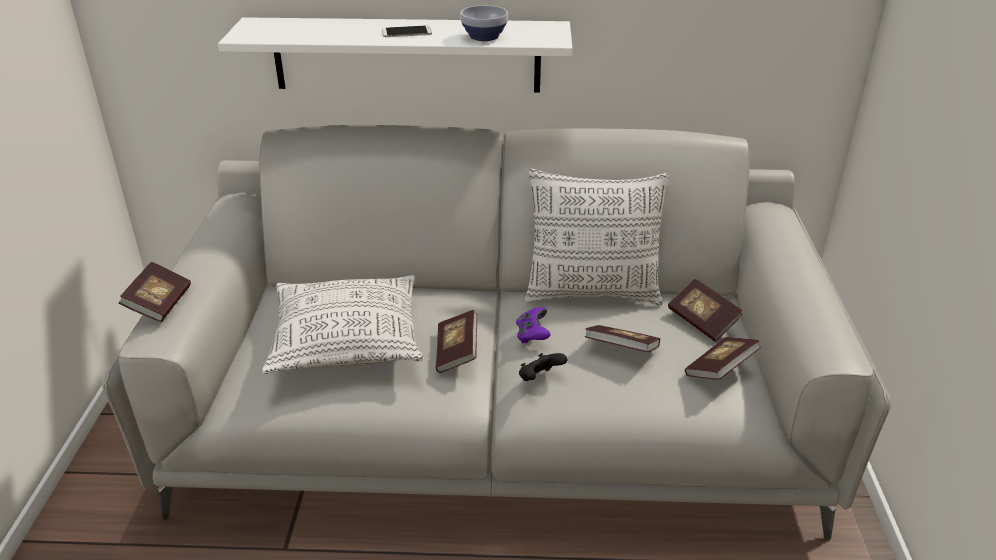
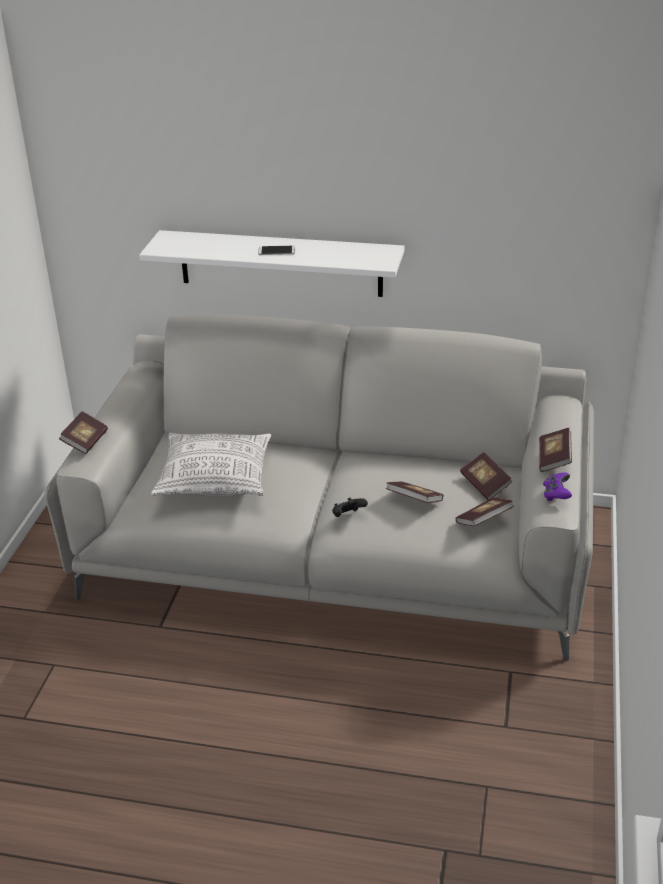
camera: 10 degrees right, 0 degrees up
(457, 352) = (292, 493): book -> book (554, 459)
(485, 36) = (334, 258): bowl -> none
(532, 335) = (351, 485): purple game controller -> purple game controller (556, 495)
(592, 293) = (408, 457): pillow -> none

